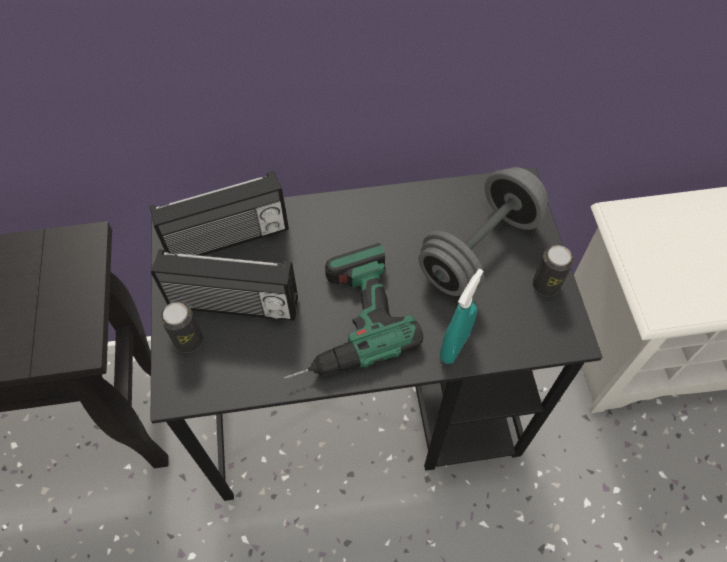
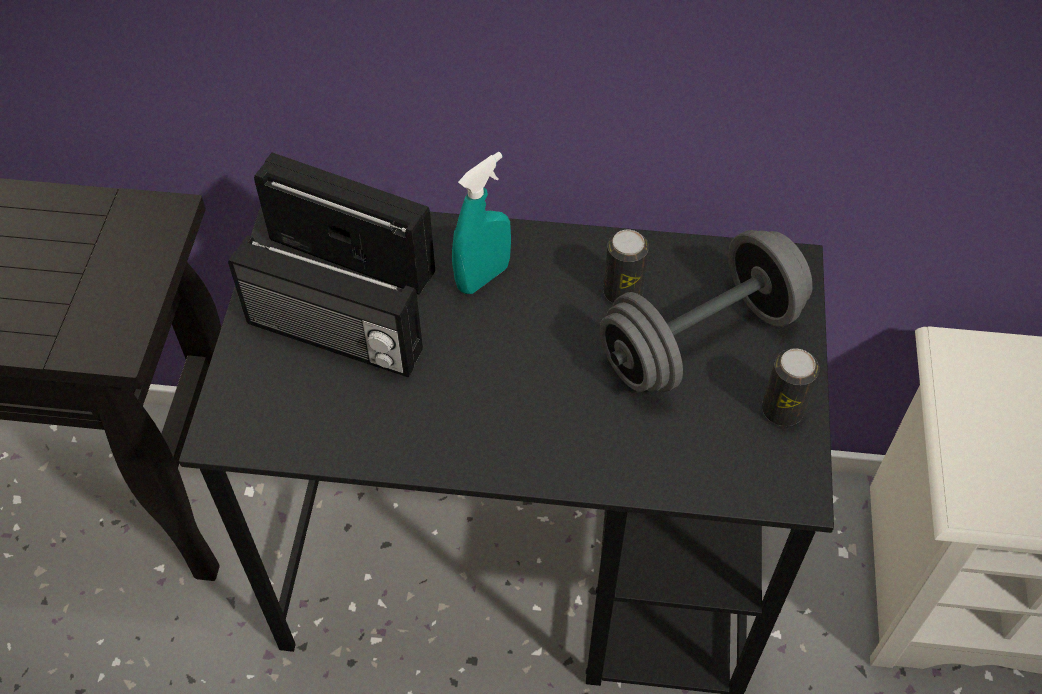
camera: 15 degrees right, 5 degrees down
(188, 340) = (259, 370): can -> can (622, 292)
(228, 240) = (353, 253): radio -> radio turned 150 degrees counterclockwise
(338, 322) = (468, 393): power drill -> none
(454, 345) = (621, 461): turquoise spray bottle -> turquoise spray bottle (483, 277)

